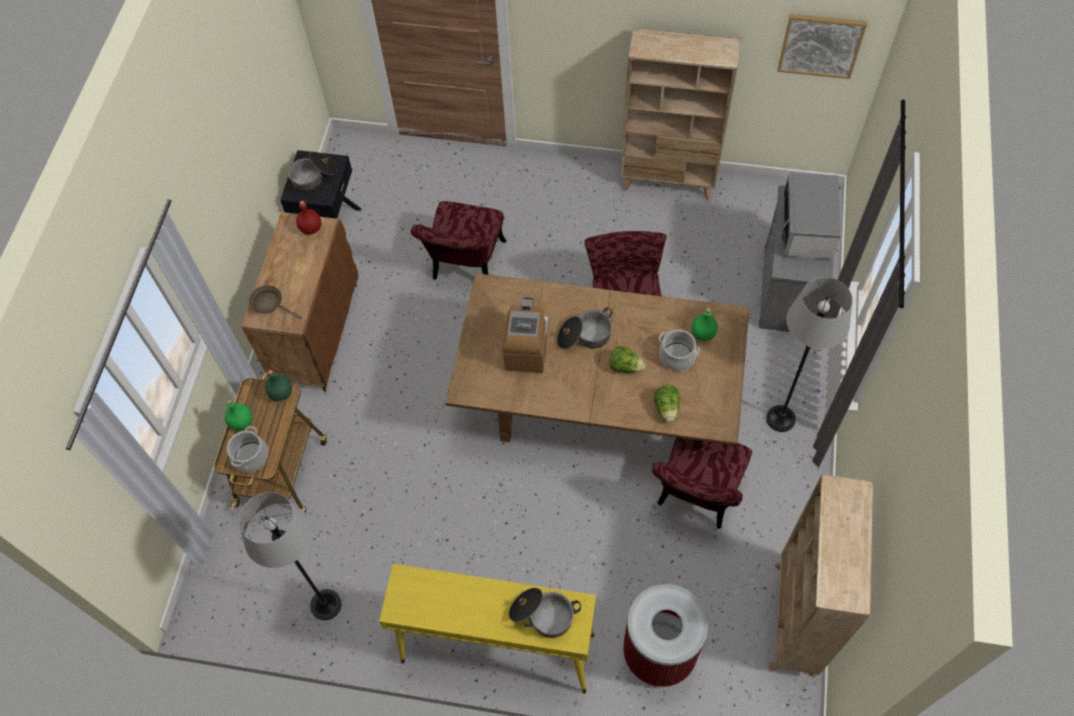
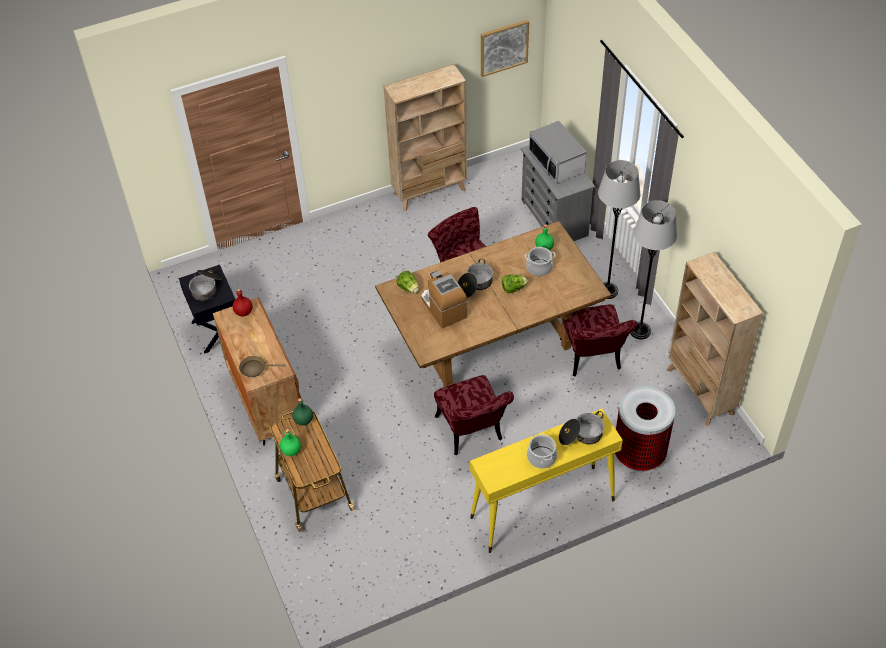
camera: 35 degrees left, 10 degrees down
(251, 457) = (316, 466): cooking pot -> cooking pot (541, 457)
(326, 605) = (412, 551): grey floor lamp -> grey floor lamp (640, 331)
(466, 267) = (337, 307): red chair -> red chair (472, 433)
(667, 408) = (556, 297): lettuce -> lettuce (408, 288)

